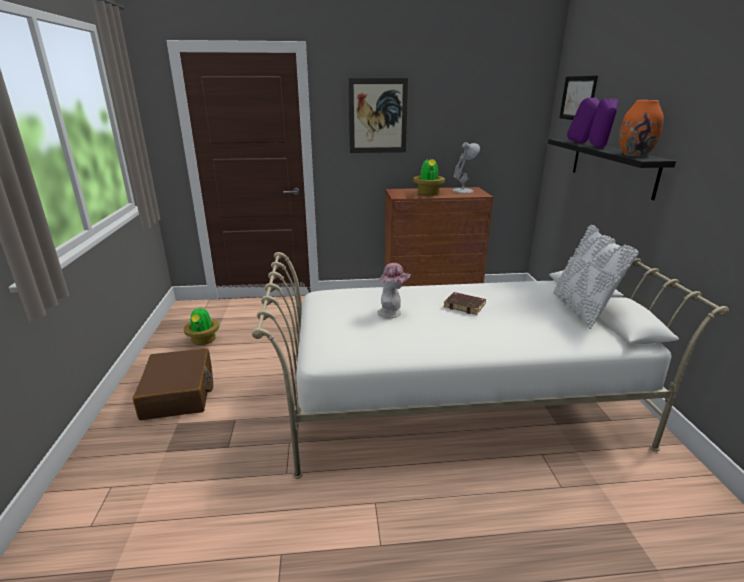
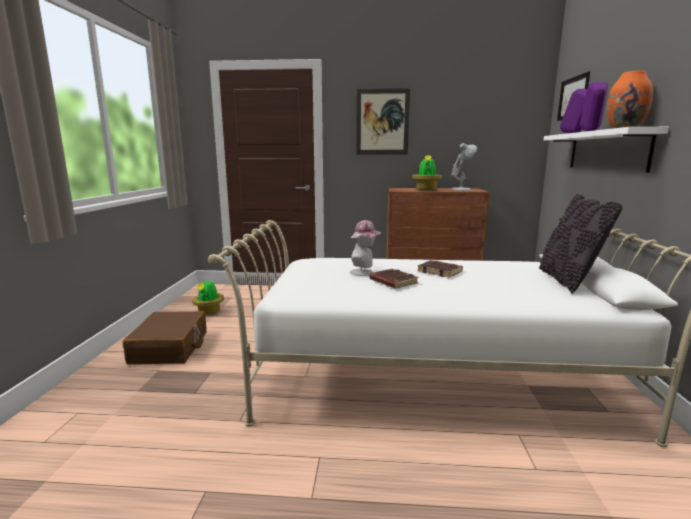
camera: 10 degrees right, 10 degrees down
(425, 326) = (392, 282): none -> brown book
(581, 310) = (567, 281): white pillow -> black pillow
(612, 166) = (606, 151): black shelf -> white shelf

